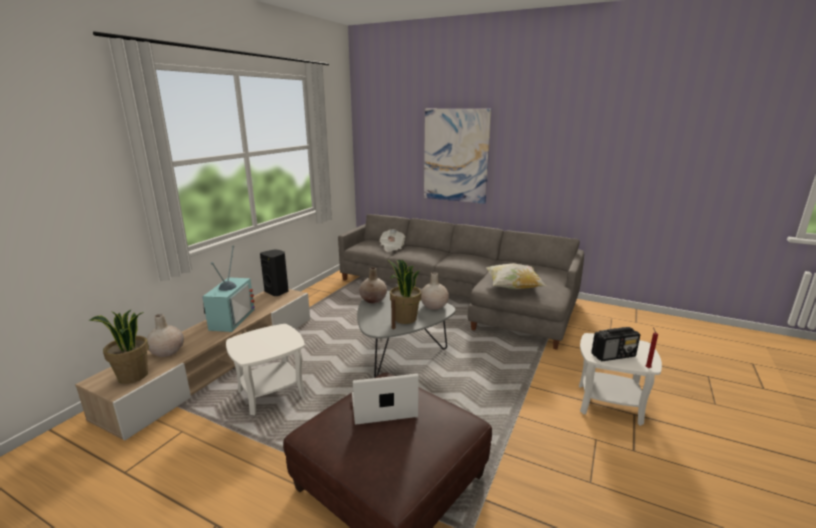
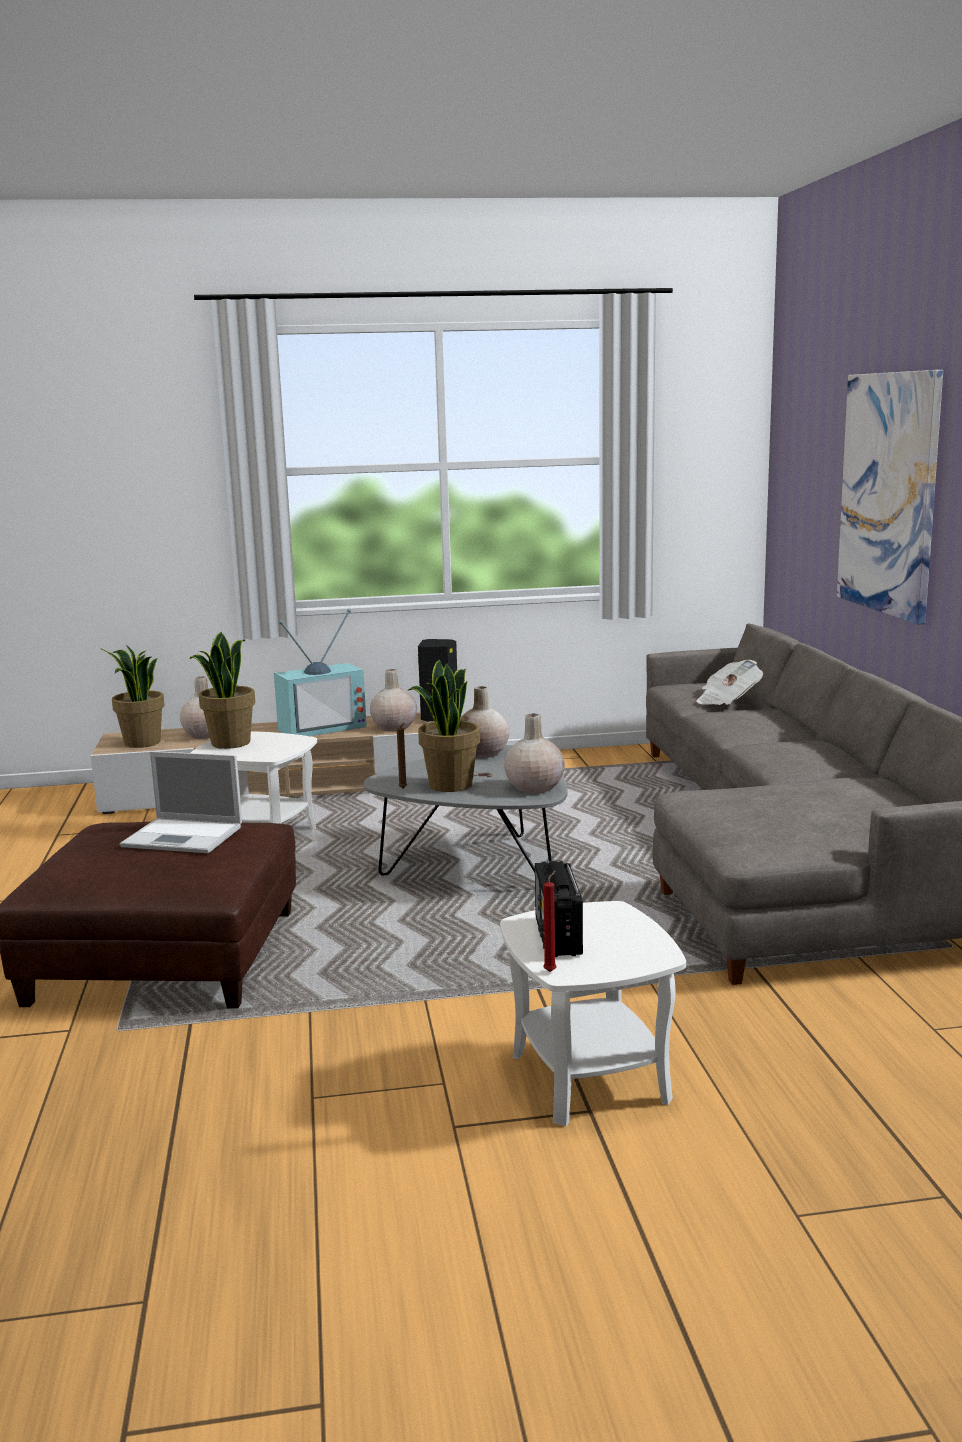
camera: 55 degrees right, 5 degrees down
(247, 347) = (230, 743): none -> potted plant
(269, 304) = (394, 727): none -> beige vase
(382, 406) = (185, 836): laptop -> laptop turned 150 degrees clockwise
(513, 287) = (729, 811): pillow -> none
(613, 355) = (558, 937): radio -> radio turned 45 degrees clockwise

